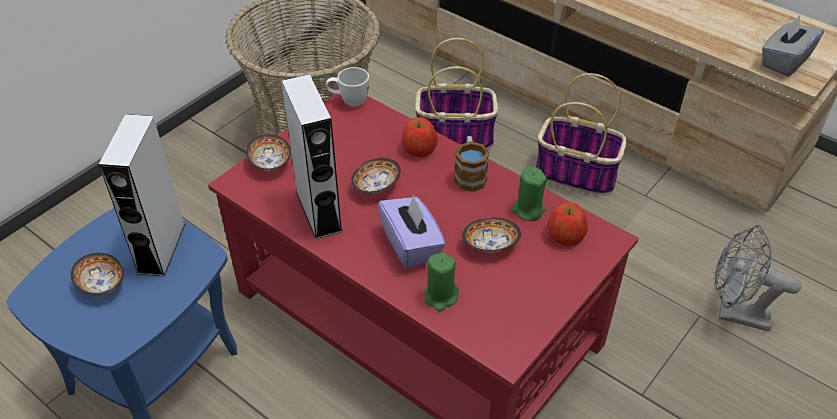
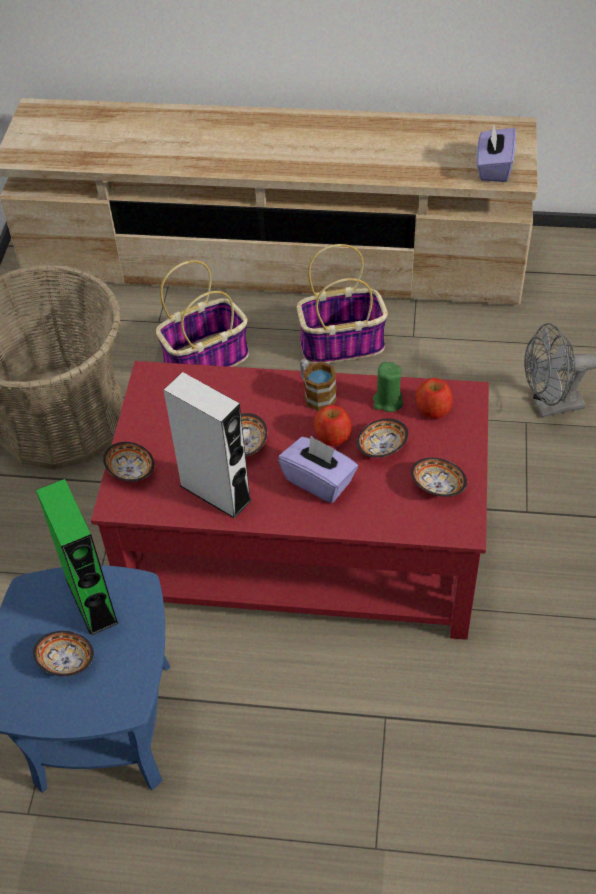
camera: 30 degrees left, 5 degrees up
(161, 248) = (91, 601): grey speaker -> green speaker
(348, 101) = (150, 376): white mug -> none
(419, 148) = (253, 391): apple -> apple (333, 435)
(440, 296) = (378, 511): green candle -> none
(514, 303) = (438, 486): none -> bowl
(784, 61) = (493, 168): grey tissue box -> purple tissue box

